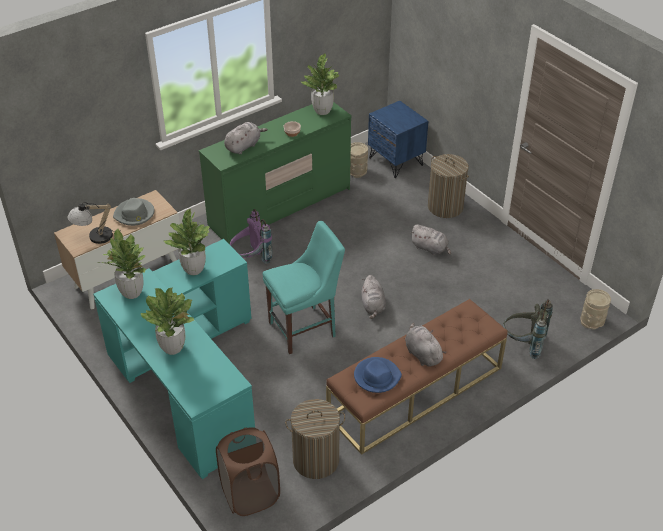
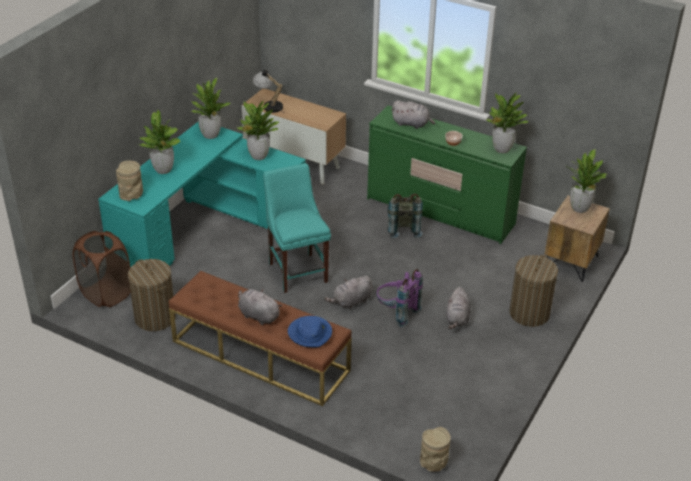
camera: 65 degrees right, 5 degrees down
(134, 214) = (308, 113): grey hat -> none
(251, 259) = (360, 216): purple backpack -> purple backpack (396, 313)
(305, 328) = (297, 270): turquoise chair -> turquoise chair turned 150 degrees counterclockwise
(357, 171) = (532, 242): beige vase -> beige vase (131, 195)
(376, 376) = (215, 295): blue hat -> blue hat (310, 333)
(390, 114) = (579, 208): none -> potted plant
(396, 161) = (571, 262): blue nightstand -> brown nightstand
(422, 354) = (258, 315): grey plush toy -> grey plush toy turned 90 degrees counterclockwise
(523, 344) = (365, 415): grey backpack -> grey backpack (402, 229)

